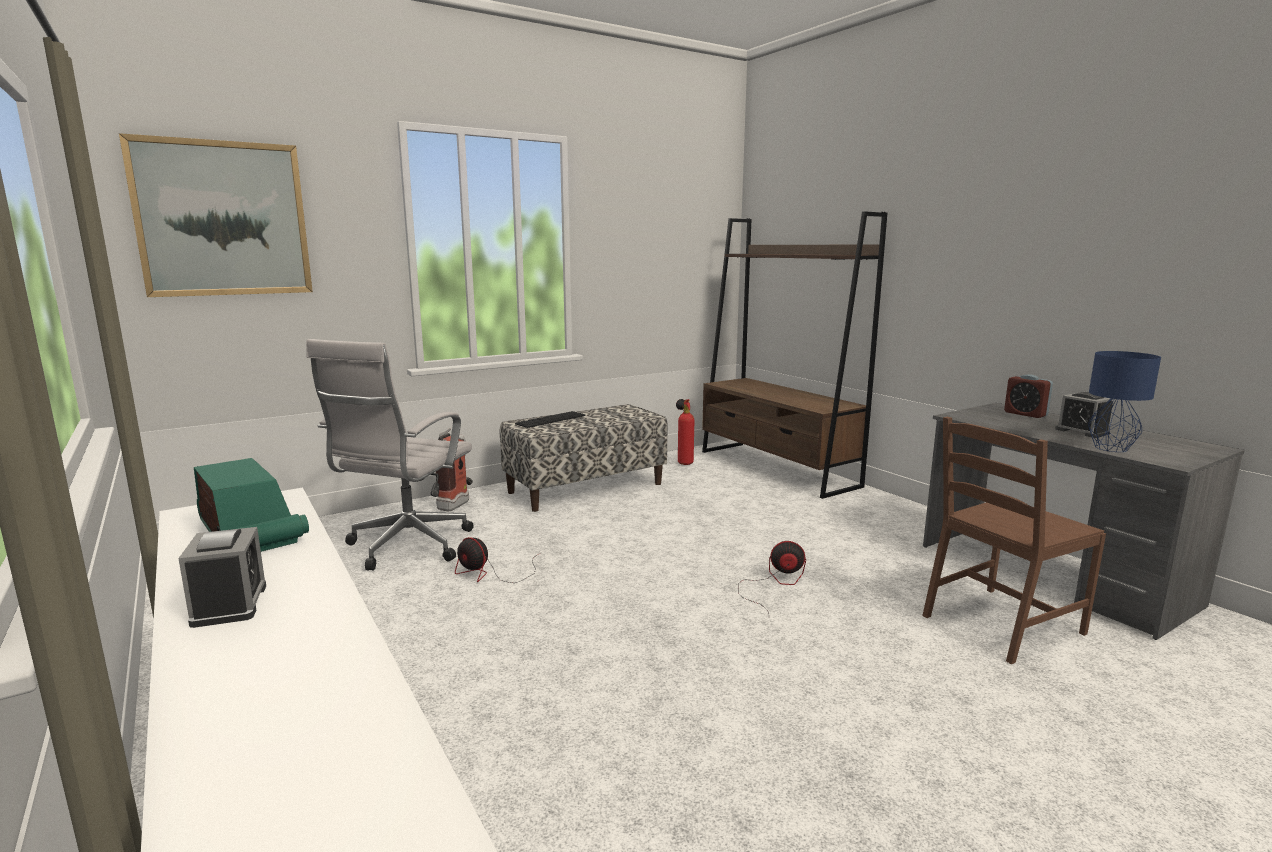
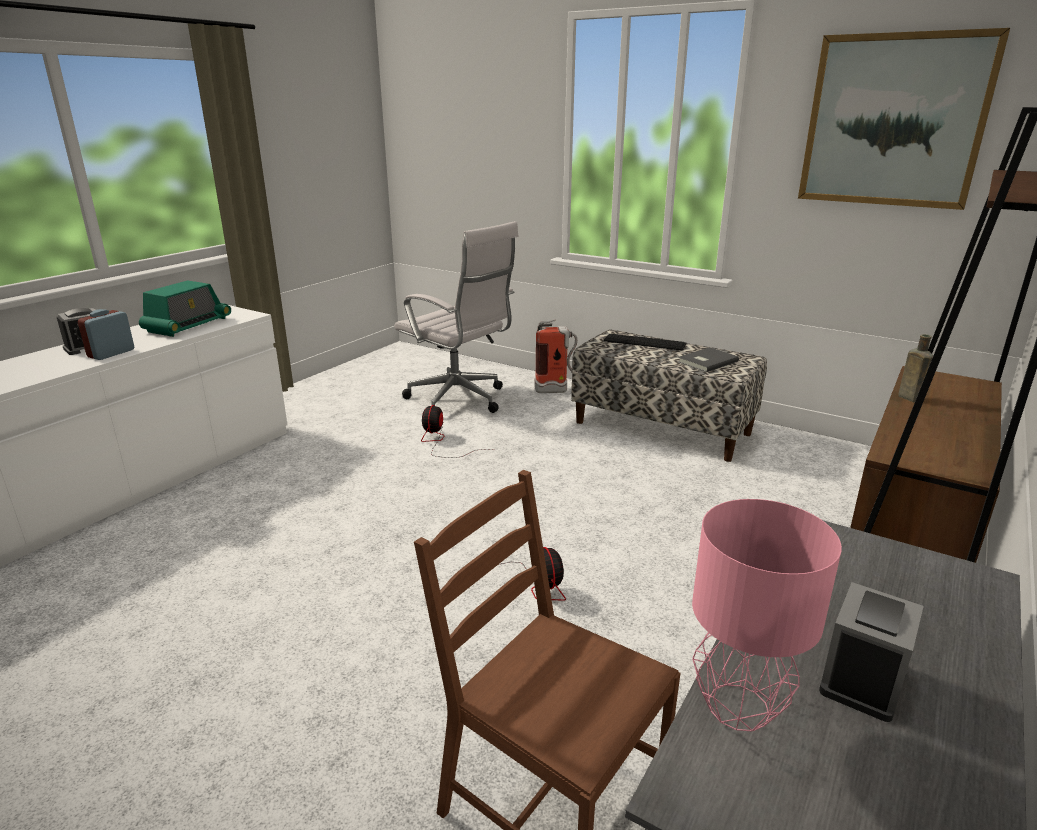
camera: 65 degrees right, 10 degrees up
(223, 219) = (444, 114): picture -> picture (894, 121)
(406, 547) = (460, 401): white office chair -> white office chair turned 135 degrees counterclockwise
(616, 415) = (706, 361): none -> grey book
(684, 463) = (822, 459): fire extinguisher -> none
(750, 392) = (908, 397): none -> brown bottle
(1025, 414) = (945, 608): alarm clock -> alarm clock (111, 353)
(1111, 448) = (736, 708): blue table lamp -> pink table lamp

